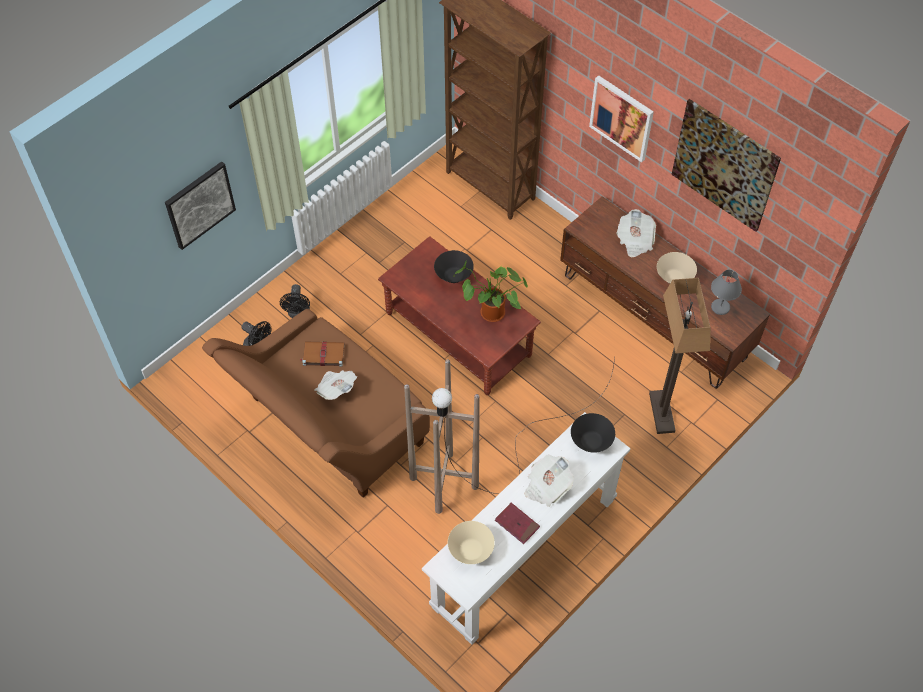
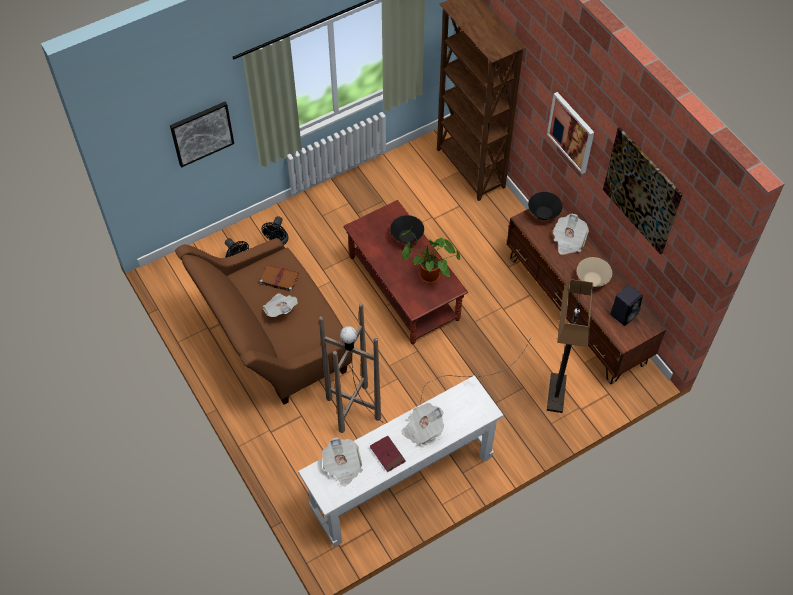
camera: 15 degrees right, 0 degrees up
(471, 550) = (342, 466): beige bowl -> newspaper
(591, 441) = (471, 401): black bowl -> black bowl (543, 213)
(720, 307) = (624, 313): grey table lamp -> black speaker

